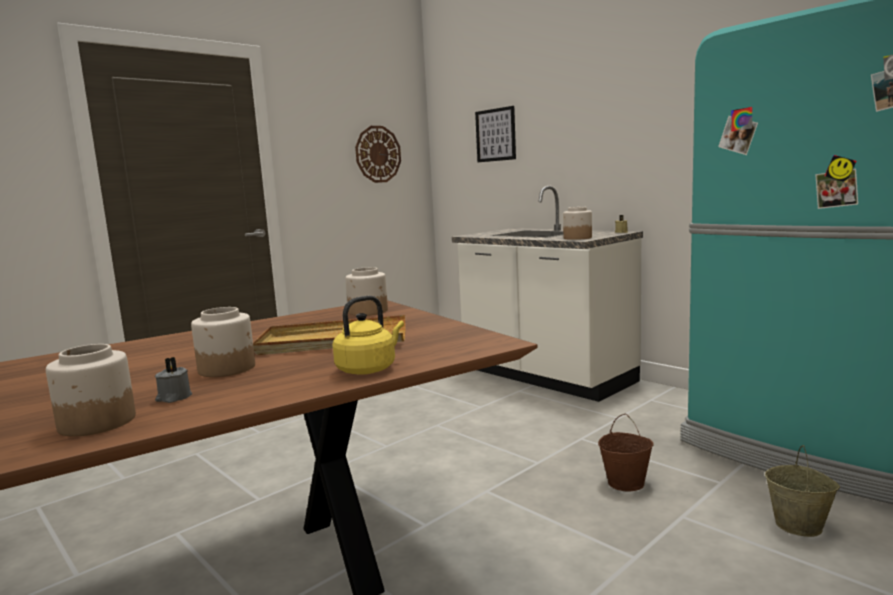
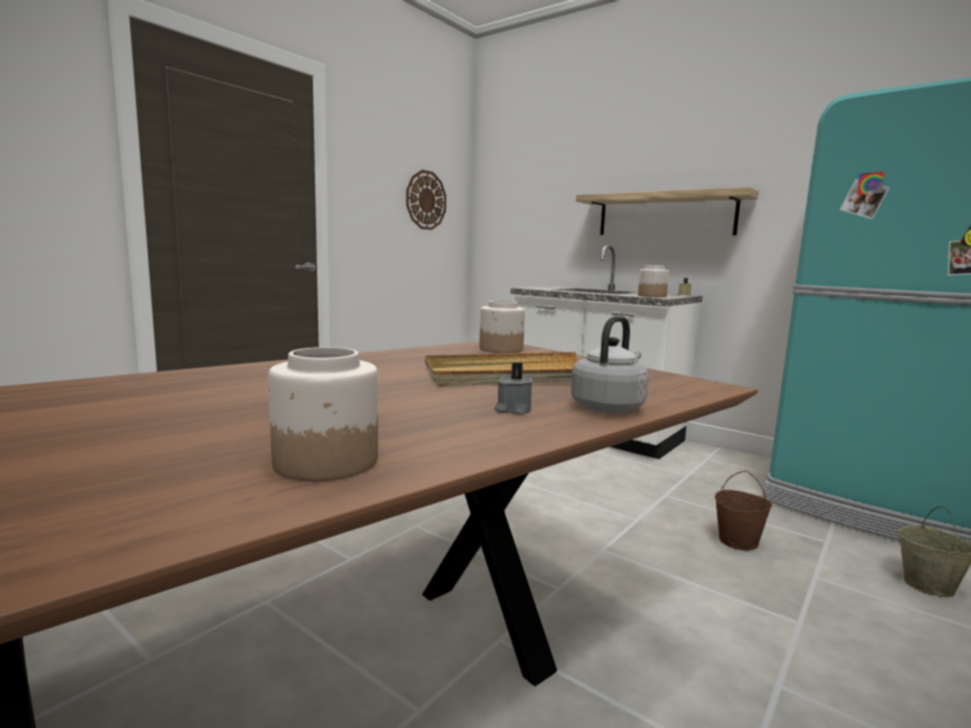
camera: 10 degrees left, 0 degrees up
(173, 398) = (397, 432): grey candle -> grey candle (512, 410)
(227, 368) = (421, 399): jar -> none
(369, 369) = (609, 407): yellow kettle -> grey kettle
(495, 135) = (548, 193): picture -> none
(602, 150) = (665, 215): none -> shelf

